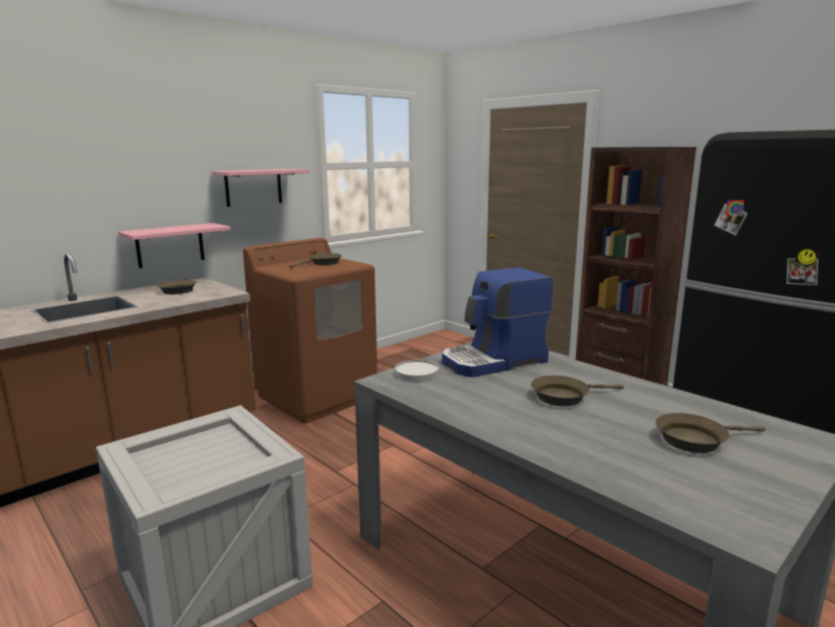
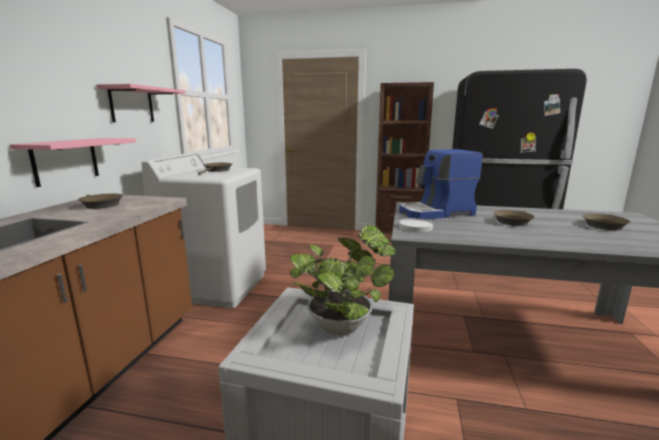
camera: 35 degrees left, 0 degrees up
(225, 452) = (343, 325): none -> potted plant
(317, 396) = (217, 286): brown washing machine -> white washing machine
(494, 361) = (436, 213): coffee machine -> coffee machine turned 45 degrees clockwise

